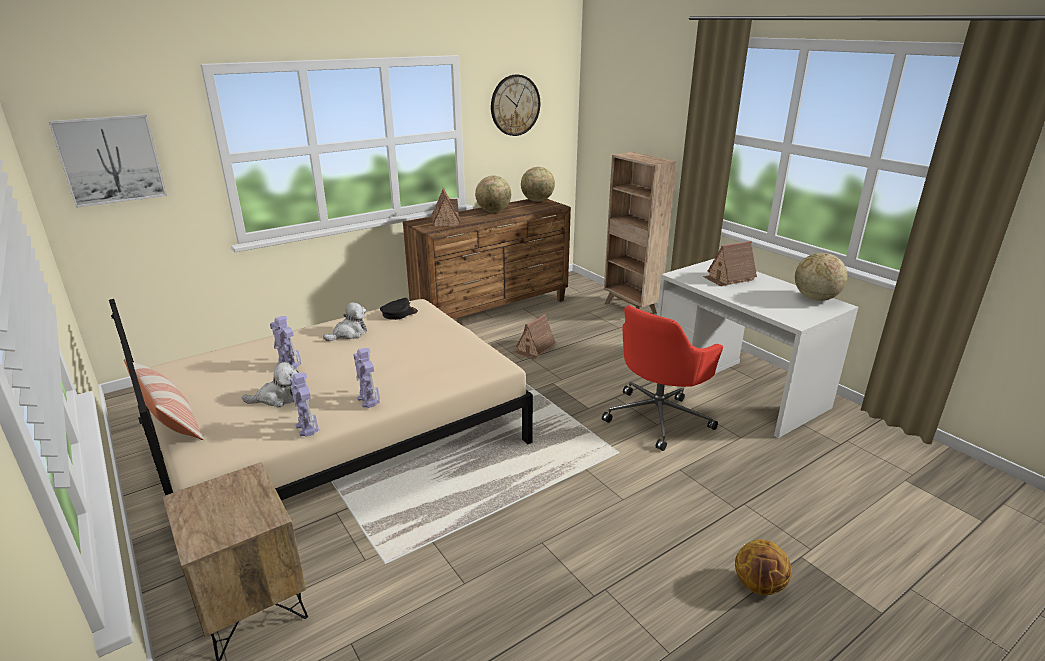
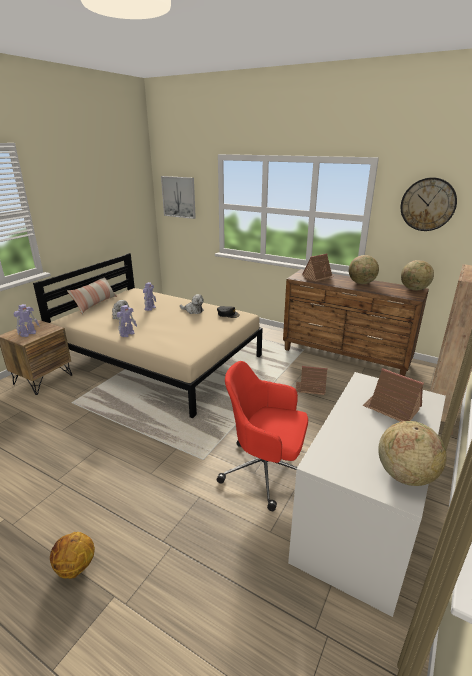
camera: 65 degrees right, 0 degrees up
(307, 427) = (97, 329): toy robot -> toy robot (29, 333)

